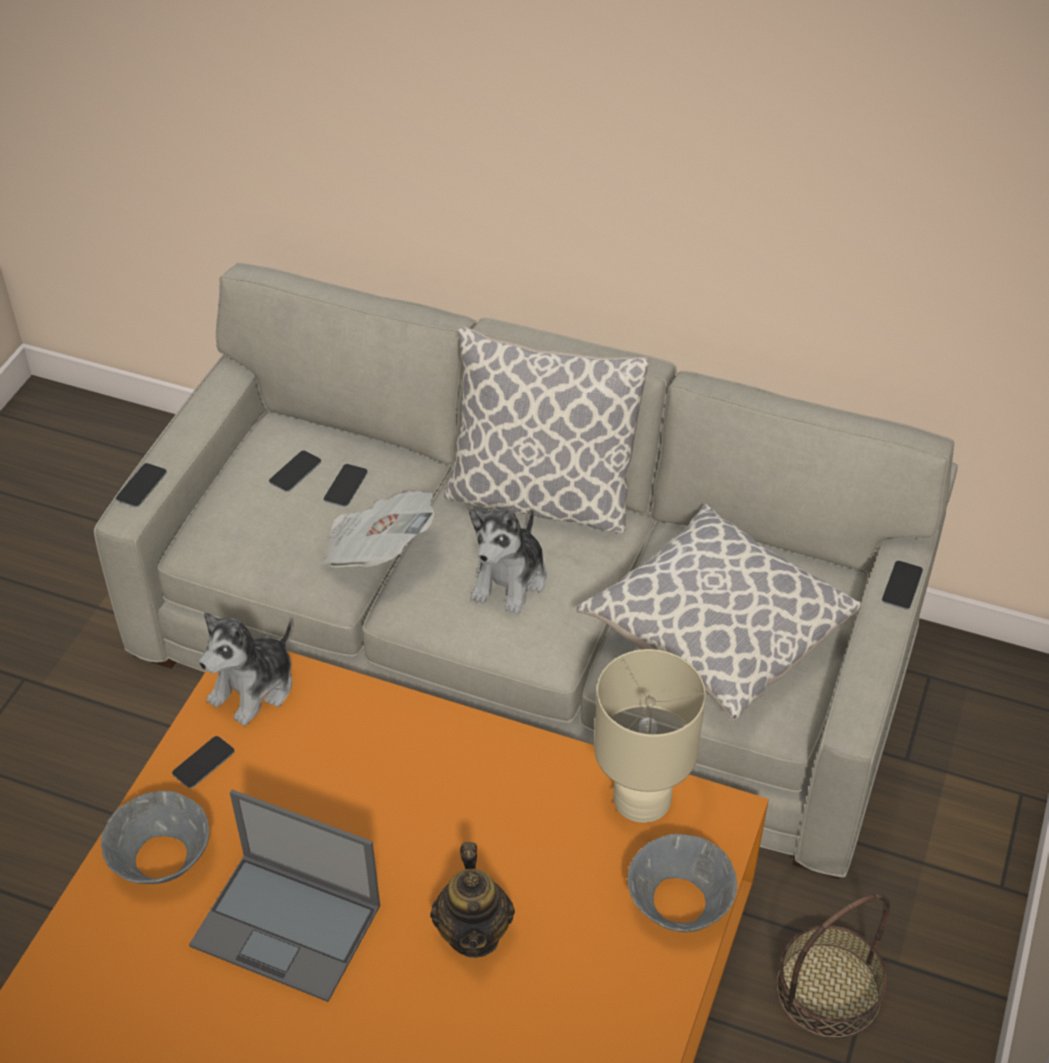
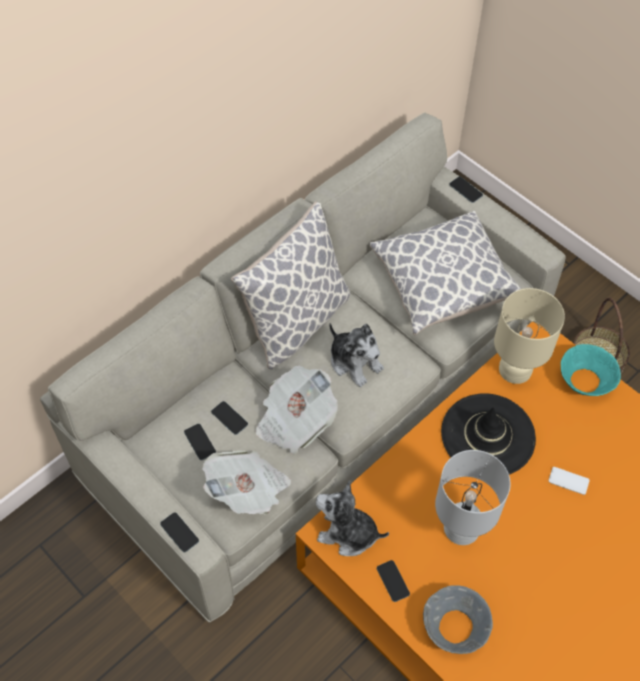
camera: 65 degrees left, 10 degrees up
(248, 543) = (248, 490): none -> newspaper
(254, 688) = (348, 533): plush toy -> plush toy turned 135 degrees clockwise
(288, 926) = (529, 572): laptop -> none
(322, 816) = (461, 528): none -> grey table lamp
(474, 933) = (568, 481): teapot -> phone
(499, 800) = (488, 435): none -> black hat
(679, 903) = (585, 381): grey bowl -> turquoise bowl

